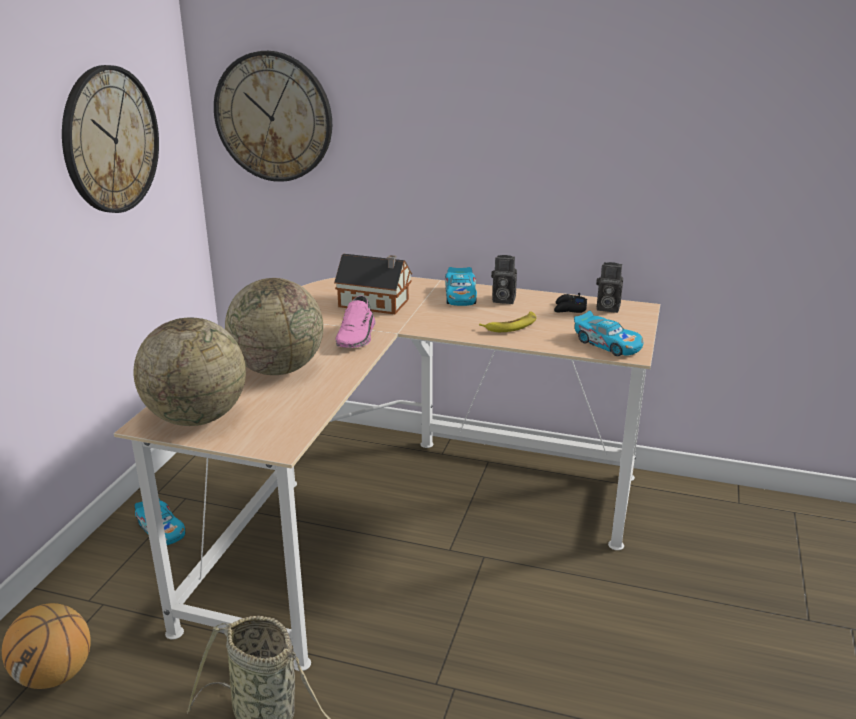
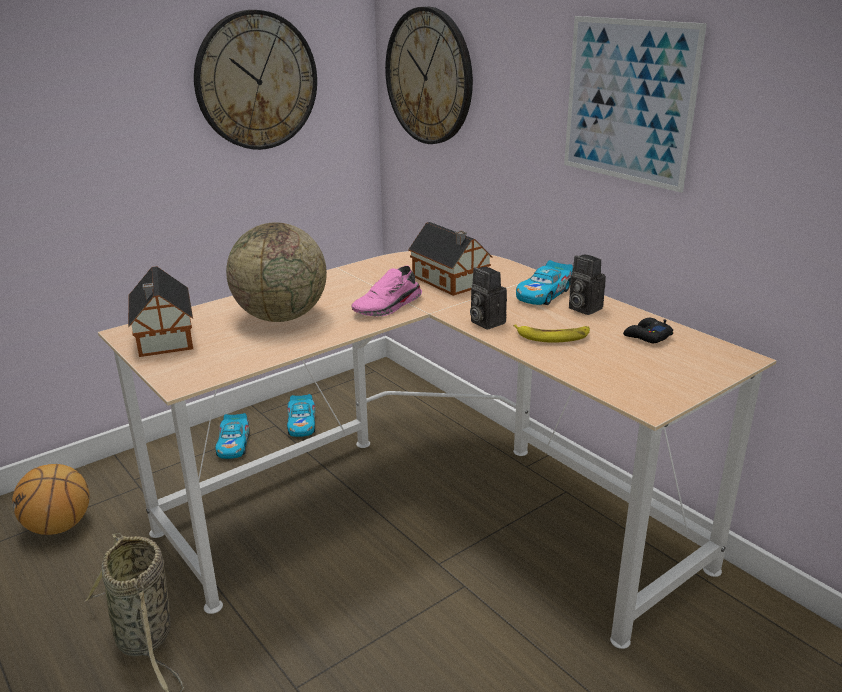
camera: 35 degrees right, 0 degrees up
(197, 418) = (164, 338): globe -> toy house
(508, 126) = (628, 101): none -> picture
(606, 308) = (694, 347): camera -> camera (485, 322)
(608, 344) = (636, 386): toy car -> toy car (302, 423)

